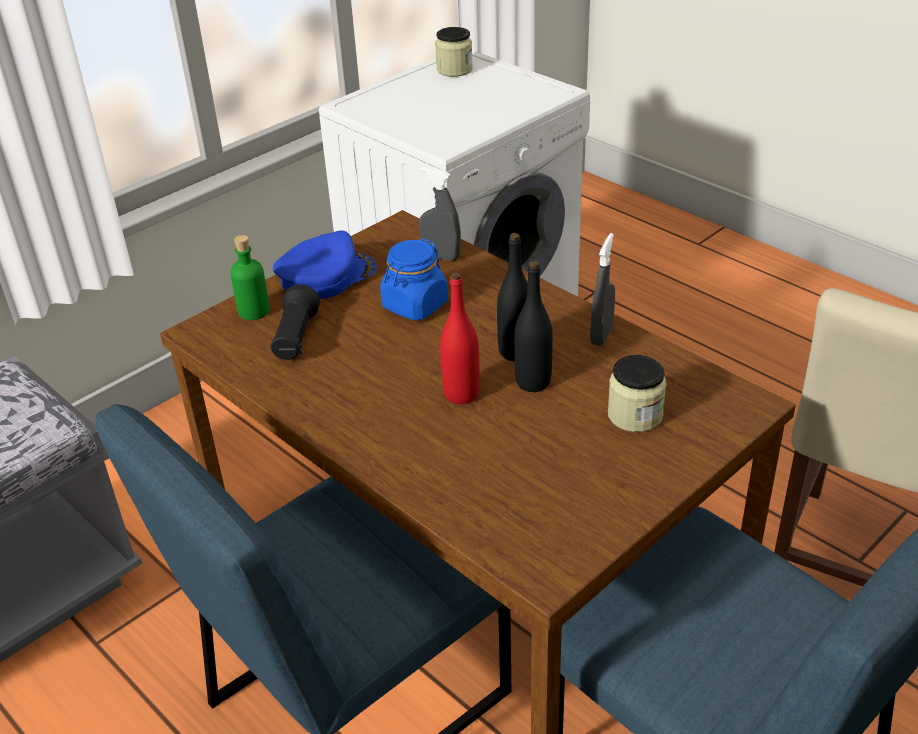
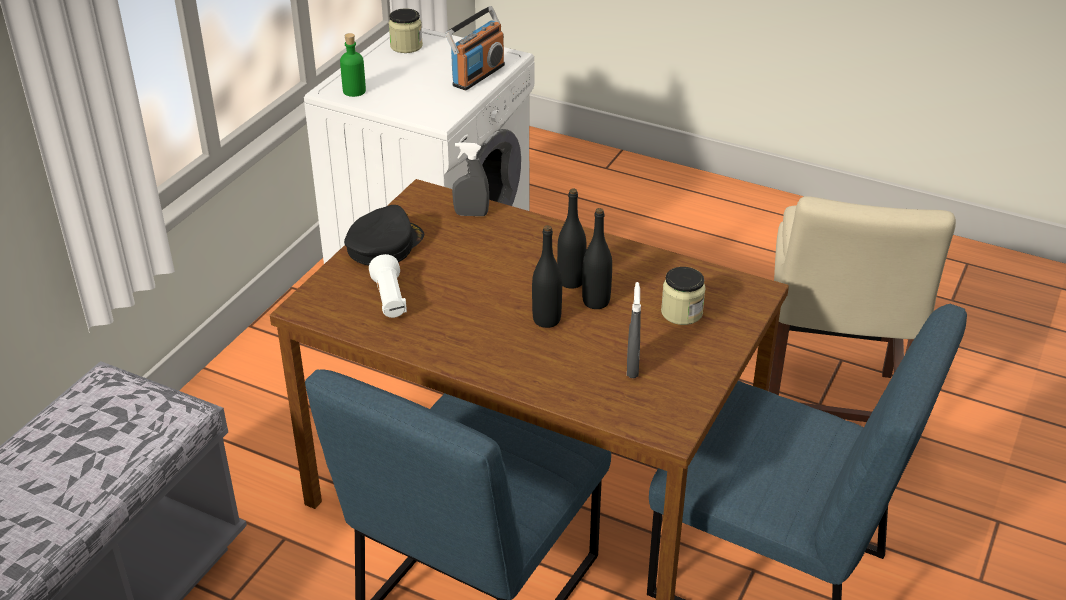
camera: 20 degrees left, 0 degrees up
(254, 311) = (340, 283): green bottle -> green bottle (354, 91)
(296, 338) = (389, 299): black flashlight -> white flashlight
(326, 275) = (384, 244): blue cap -> black cap
(415, 305) = (472, 257): blue jar -> none
(461, 394) = (546, 320): red bottle -> black bottle
(514, 106) = (477, 75): none -> radio
(601, 335) = (629, 257): grey spray bottle -> grey spray bottle (632, 367)

